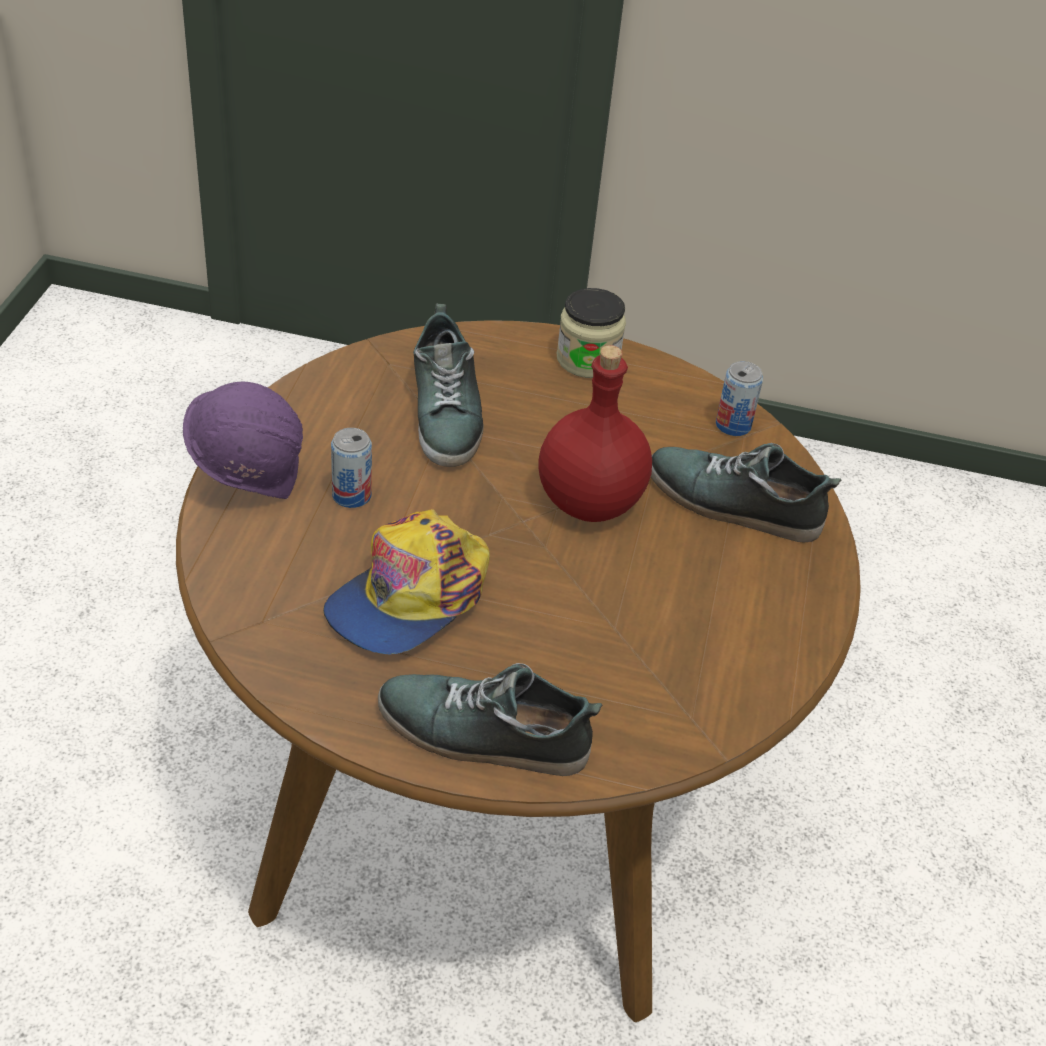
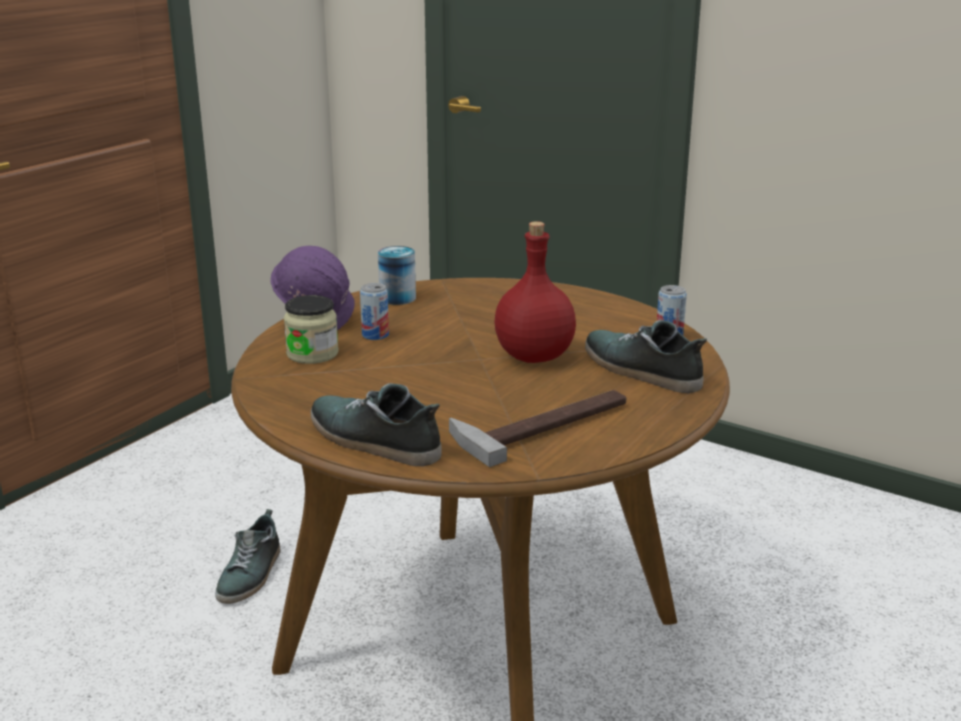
camera: 25 degrees right, 20 degrees down
(332, 398) = (397, 298): none -> can
(409, 596) = (376, 378): cap -> none
(447, 412) = (467, 311): shoe -> shoe (251, 574)
(587, 359) = (584, 300): jar -> jar (312, 354)
(674, 646) = (542, 424): none -> hammer

